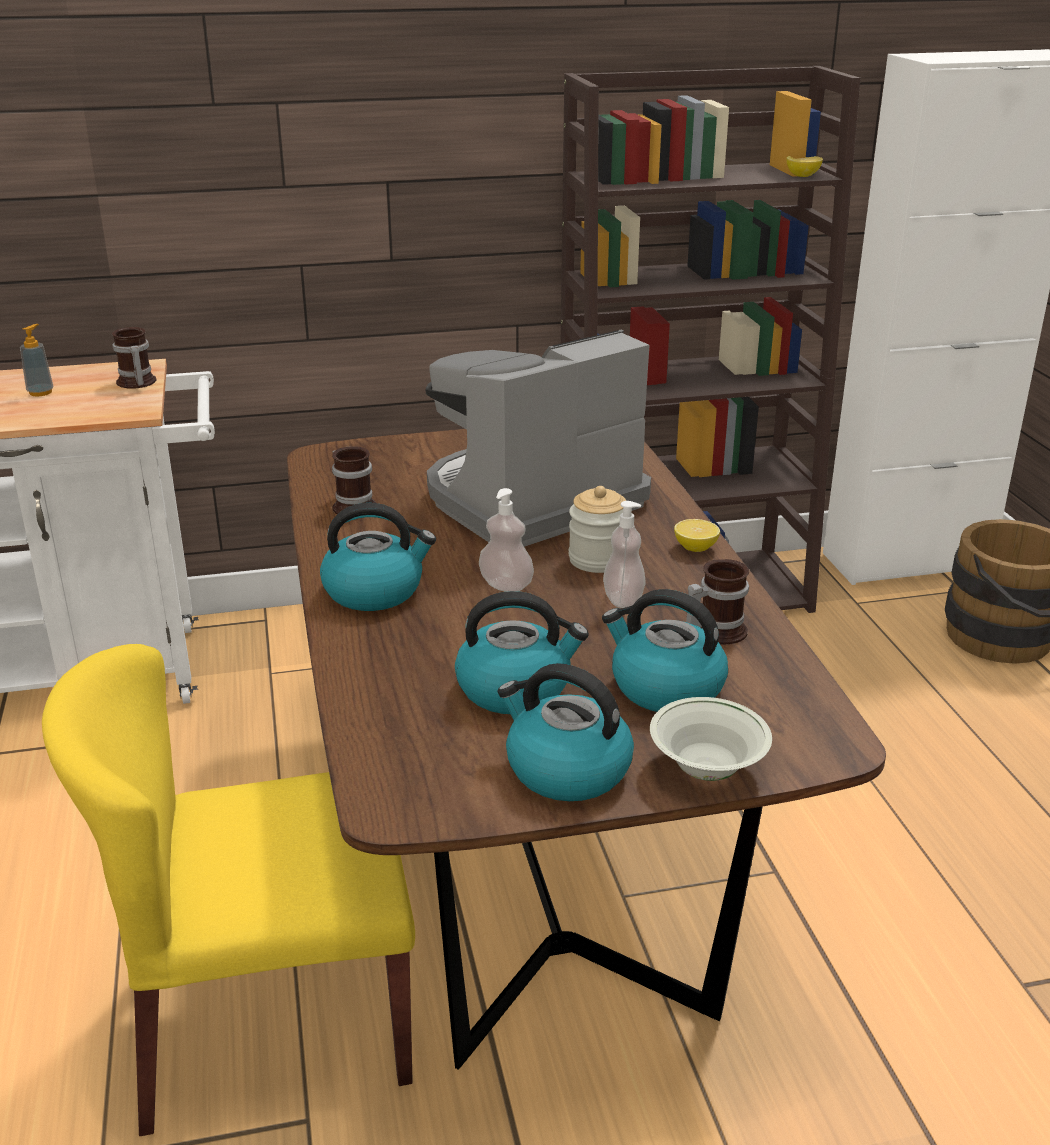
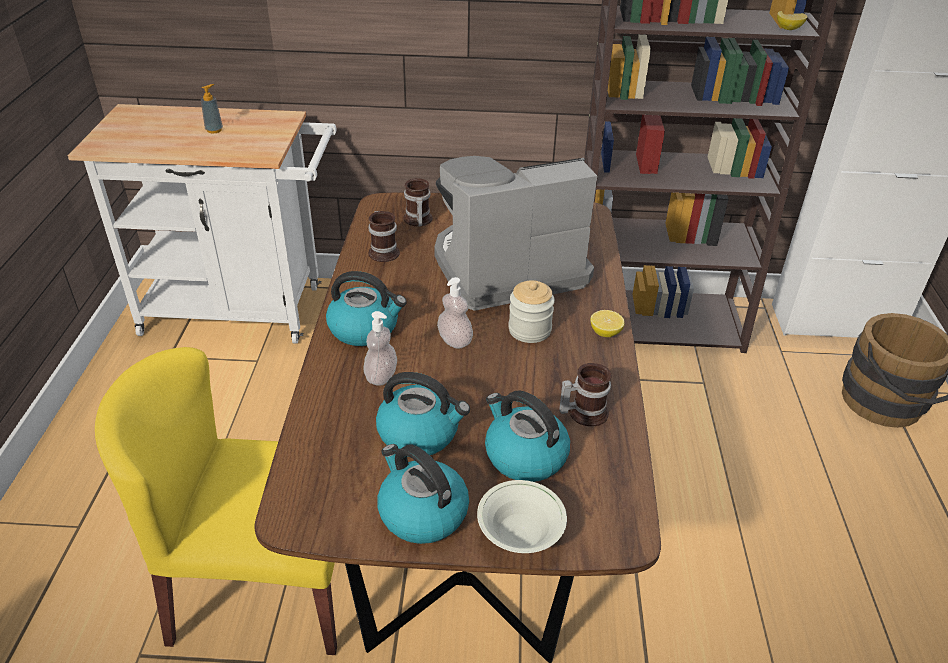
camera: 15 degrees right, 10 degrees up
(135, 383) = (276, 131): mug -> mug (417, 220)
(623, 599) = (531, 369): soap dispenser -> soap dispenser (381, 376)

